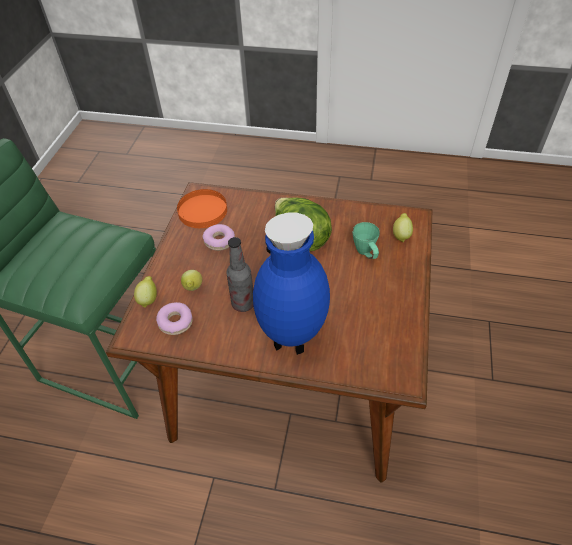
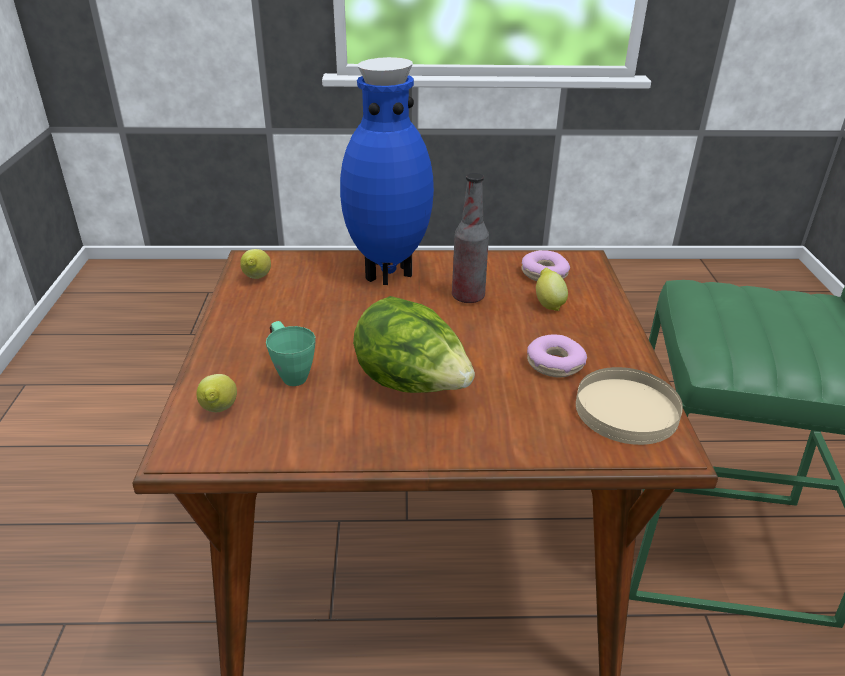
camera: 165 degrees right, 15 degrees down
(148, 299) = (599, 289): lemon -> lemon (257, 279)
(203, 211) = (625, 409): orange plate -> beige plate

